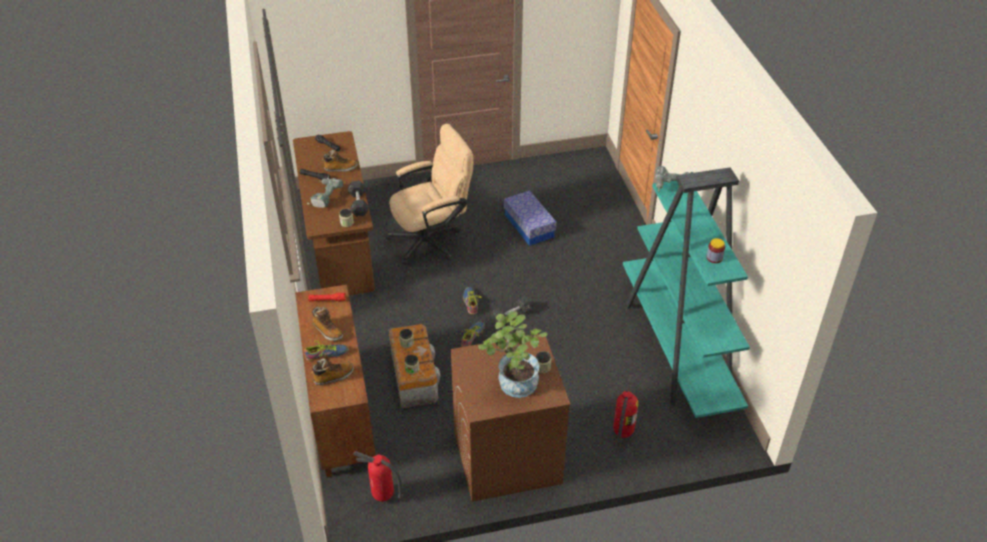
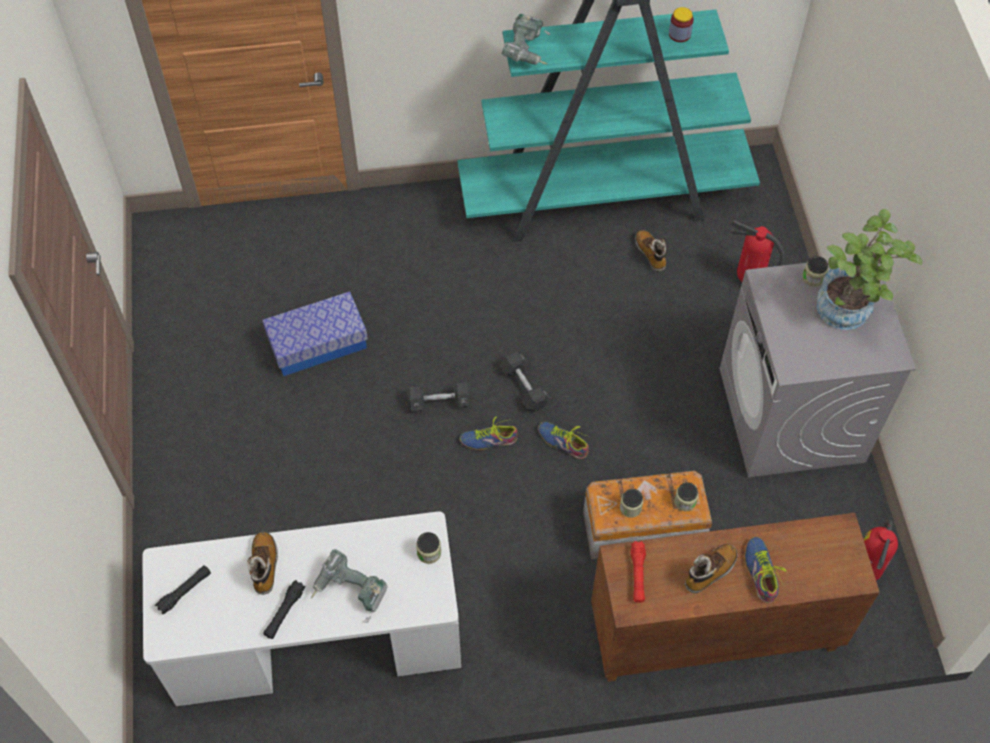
camera: 85 degrees left, 15 degrees up
(333, 377) = (807, 560): boot -> boot (650, 254)
(339, 245) = (317, 644): brown desk -> white desk
(358, 204) = (378, 533): black dumbbell -> black dumbbell (439, 402)
(432, 240) = (328, 489): beige office chair -> none
(506, 457) = (791, 415): brown washing machine -> grey washing machine

